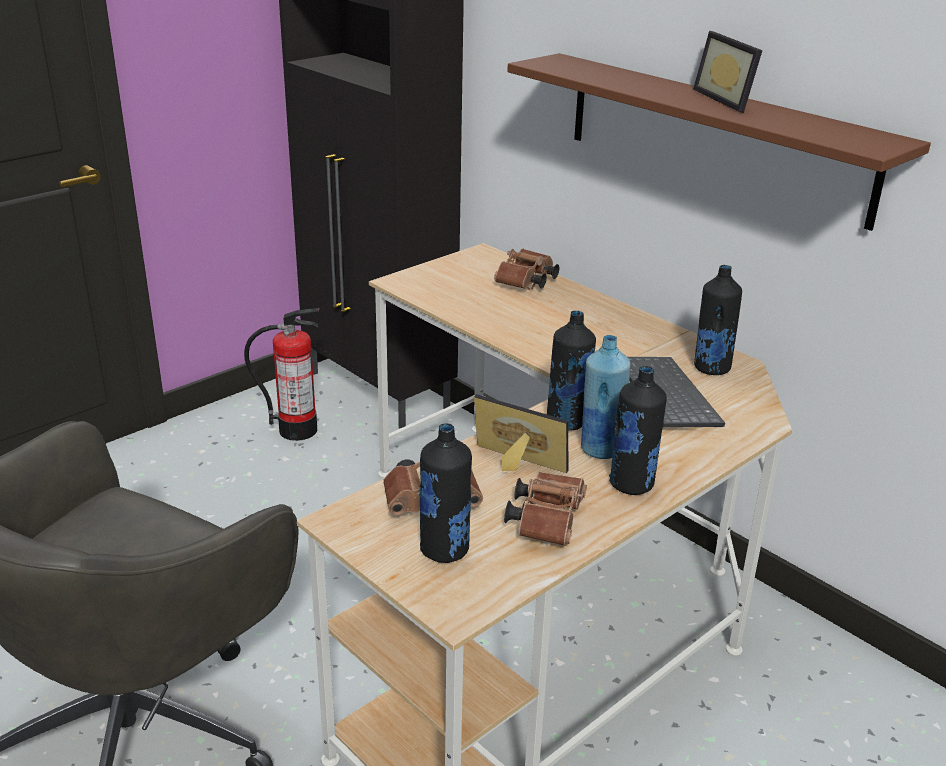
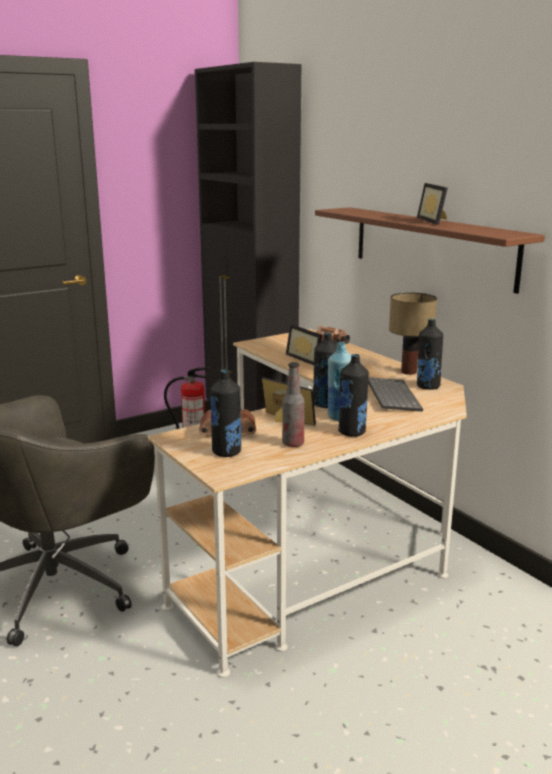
camera: 10 degrees right, 10 degrees down
(501, 314) = (307, 359): none -> picture frame
(547, 520) = (293, 443): brown binoculars -> bottle
(669, 336) = (408, 372): none -> table lamp

